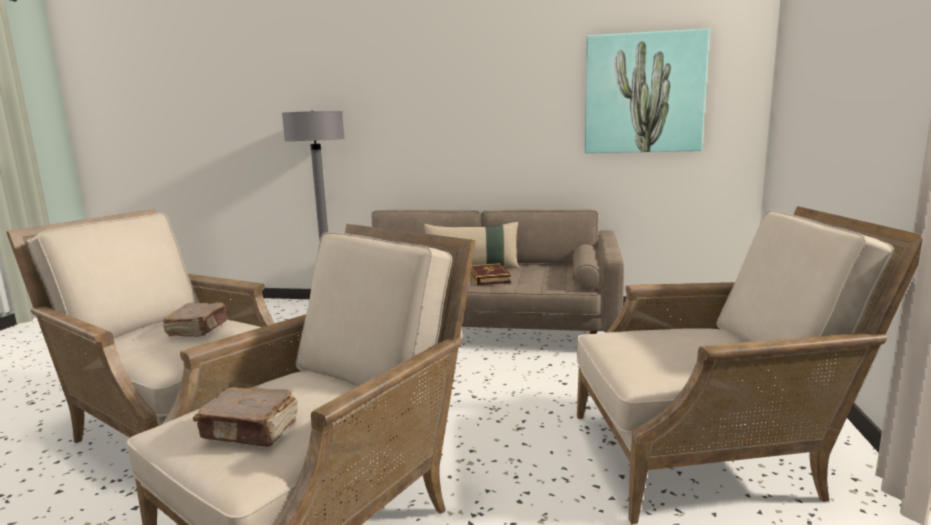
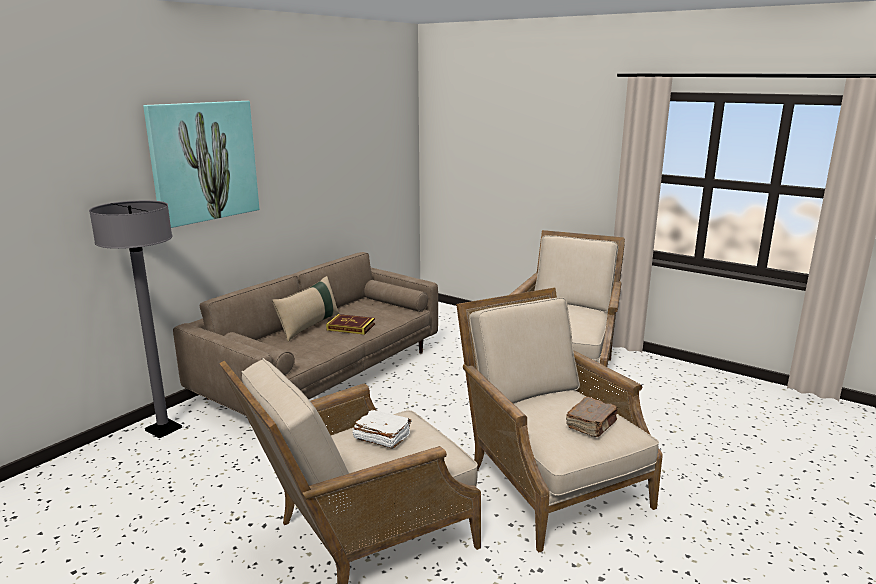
camera: 65 degrees left, 5 degrees up
(198, 329) = (381, 437): brown book -> white book
(643, 93) = (364, 156): picture -> picture (203, 162)

